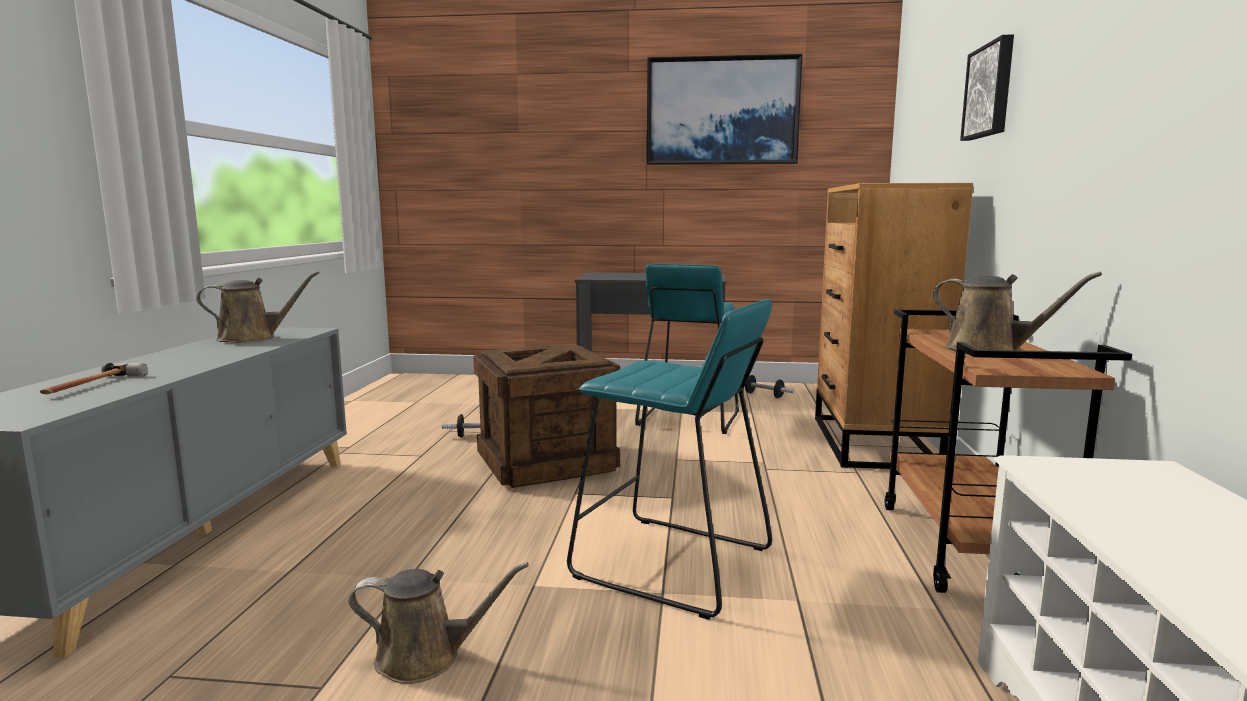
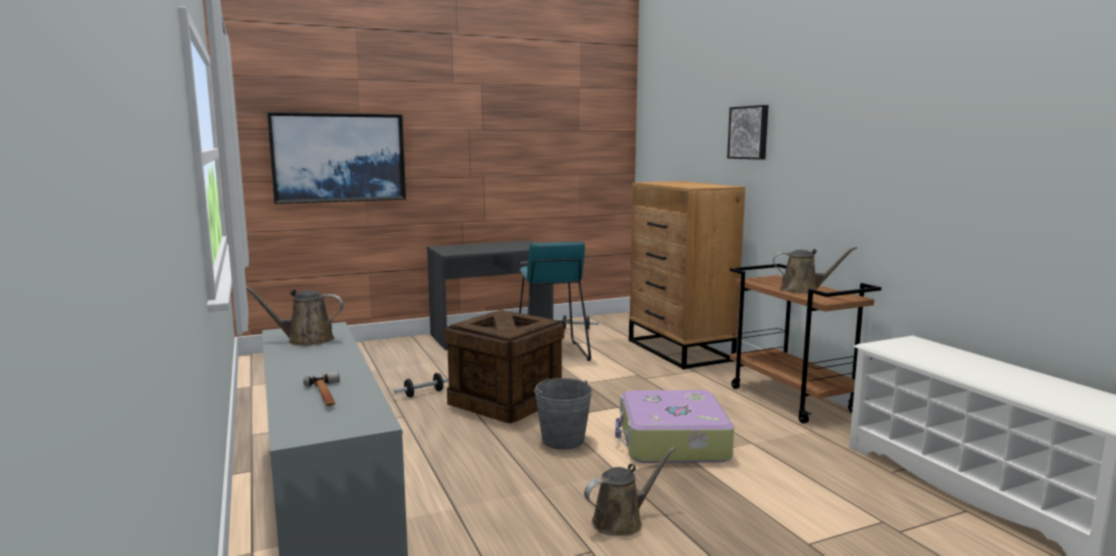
camera: 30 degrees left, 0 degrees up
(252, 338) = (306, 340): brown watering can -> brown watering can turned 135 degrees counterclockwise
(536, 522) = (563, 440): none -> grey bucket
(671, 564) = (671, 442): turquoise stool -> suitcase
(722, 111) = (525, 117): picture -> picture (339, 157)

